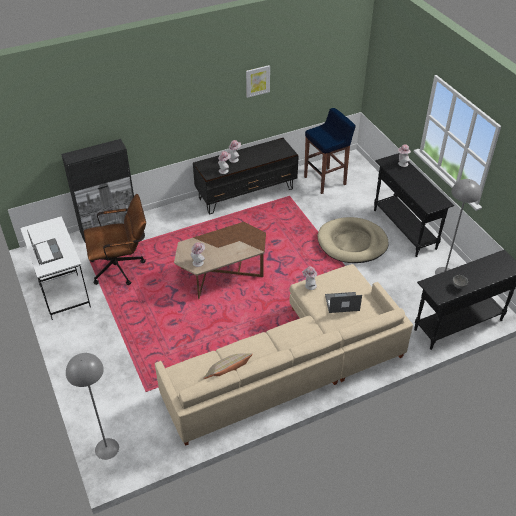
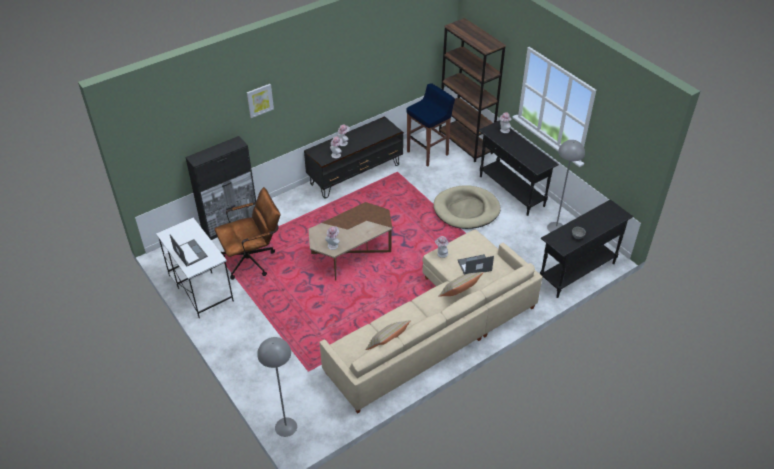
camera: 10 degrees left, 0 degrees up
(257, 81) = (360, 66): picture -> picture (260, 100)
(318, 332) = (459, 294): none -> beige pillow
(366, 175) = (465, 143): none -> brown bookcase

